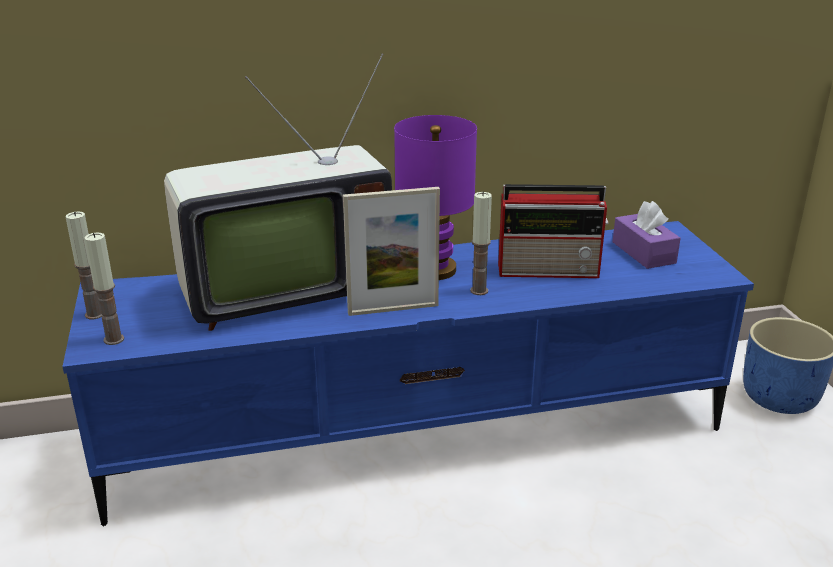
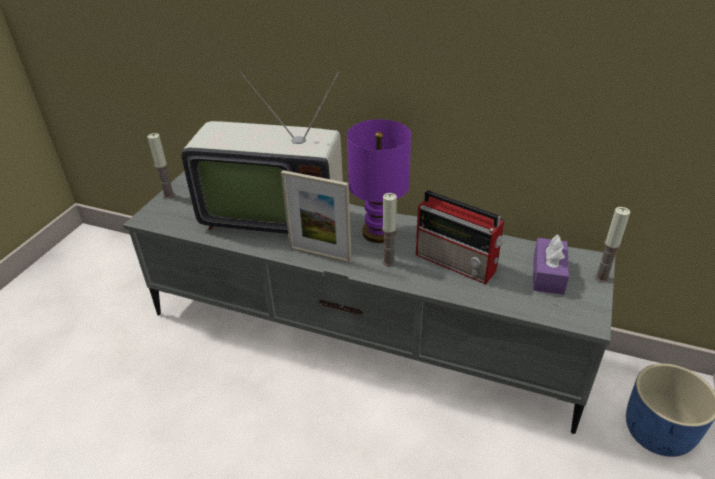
camera: 35 degrees right, 10 degrees up
(114, 339) = (160, 216): candle -> candle (602, 277)
(417, 431) = (361, 333): blue tv stand -> grey tv stand

